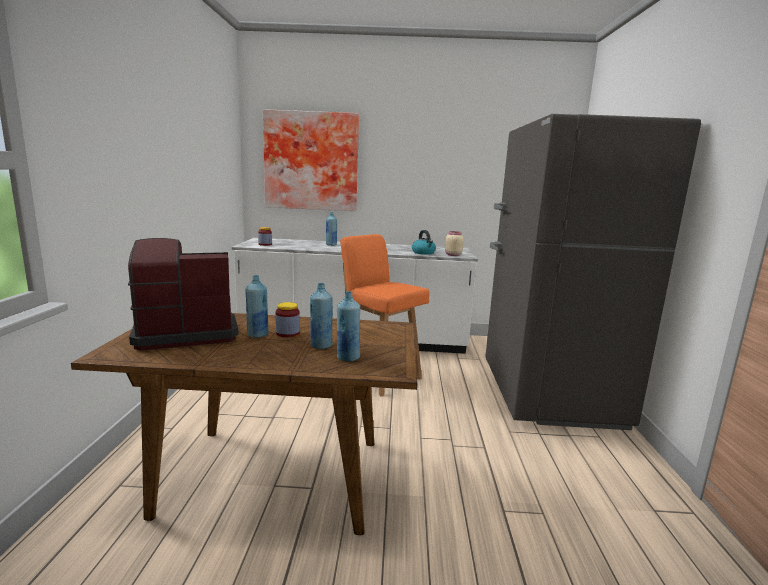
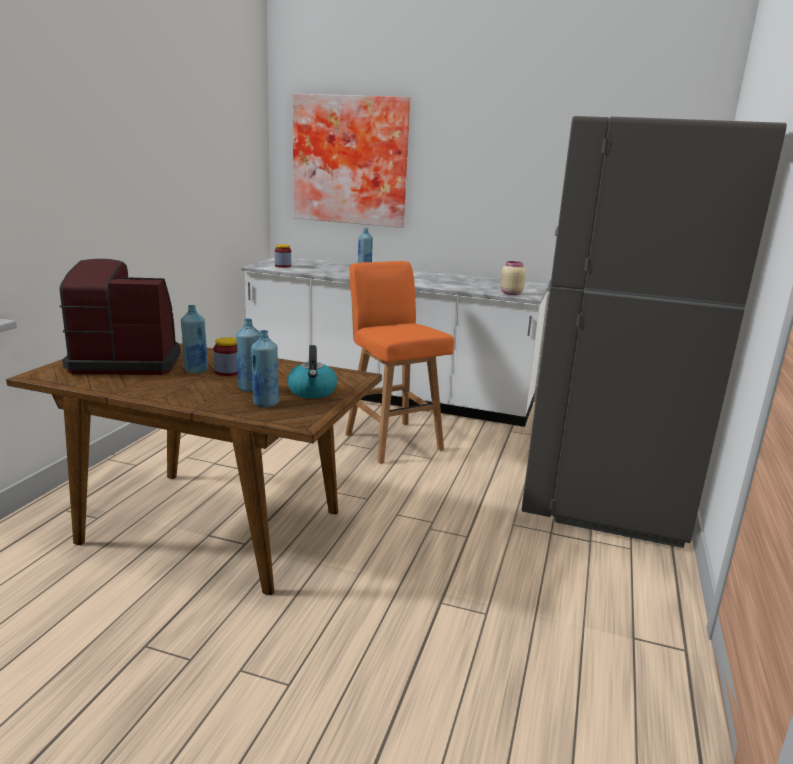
camera: 15 degrees right, 5 degrees up
(423, 253) = (473, 288): kettle -> kettle (312, 392)

